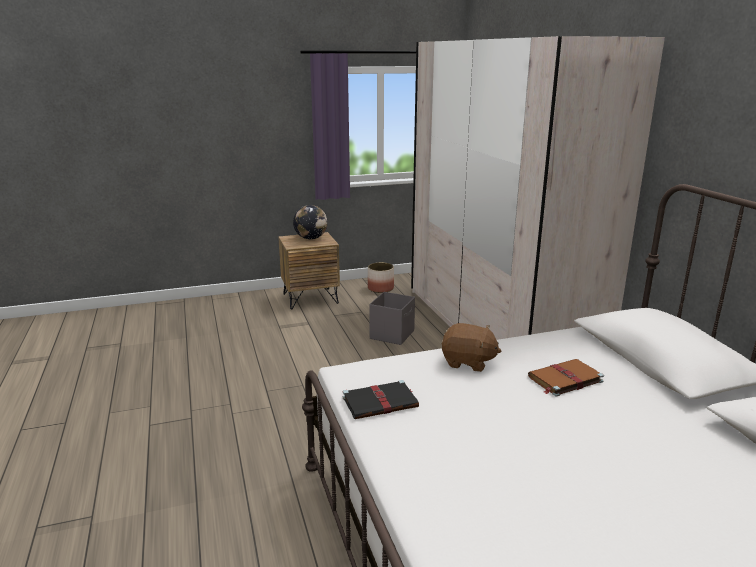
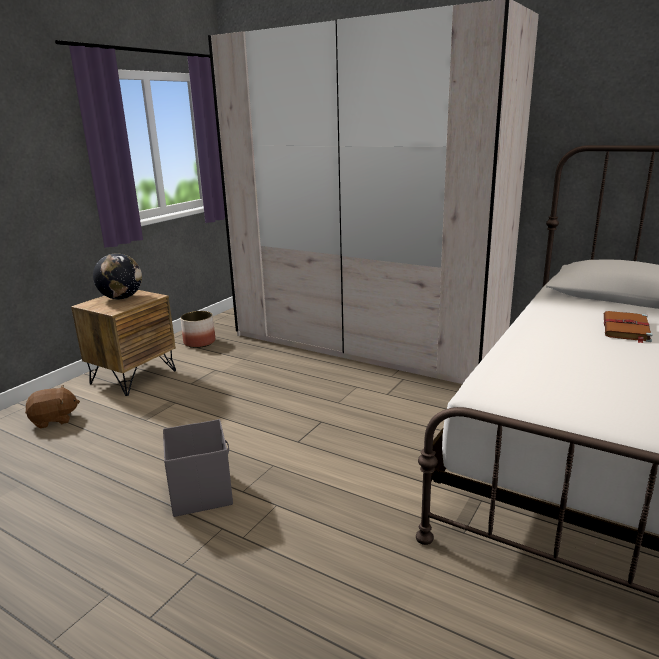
camera: 40 degrees left, 0 degrees up
(381, 402) = (576, 403): black book -> none
(392, 334) = (283, 379): grey storage box -> grey storage box (201, 492)
(468, 362) = (546, 343): brown plush toy -> brown plush toy (54, 420)

